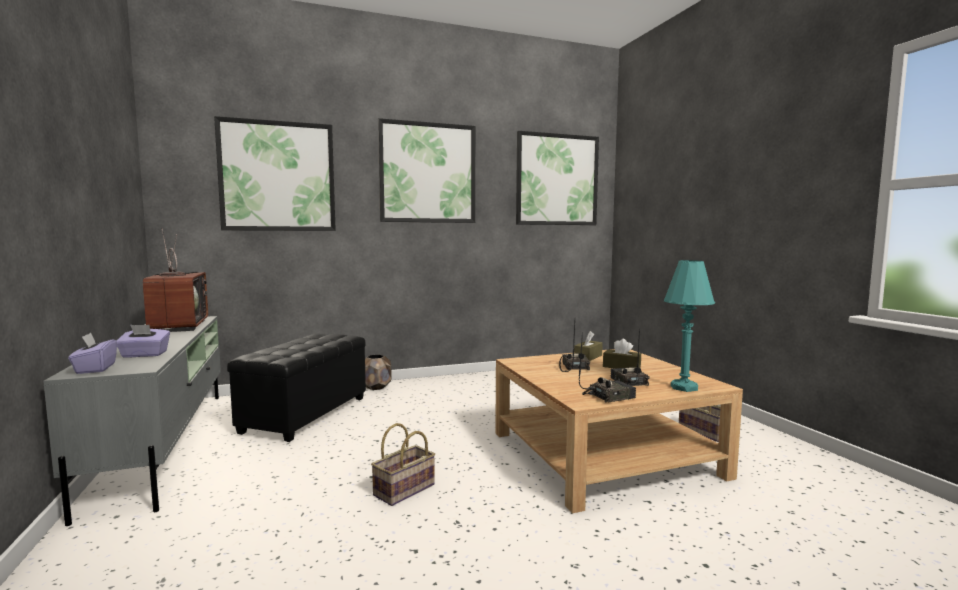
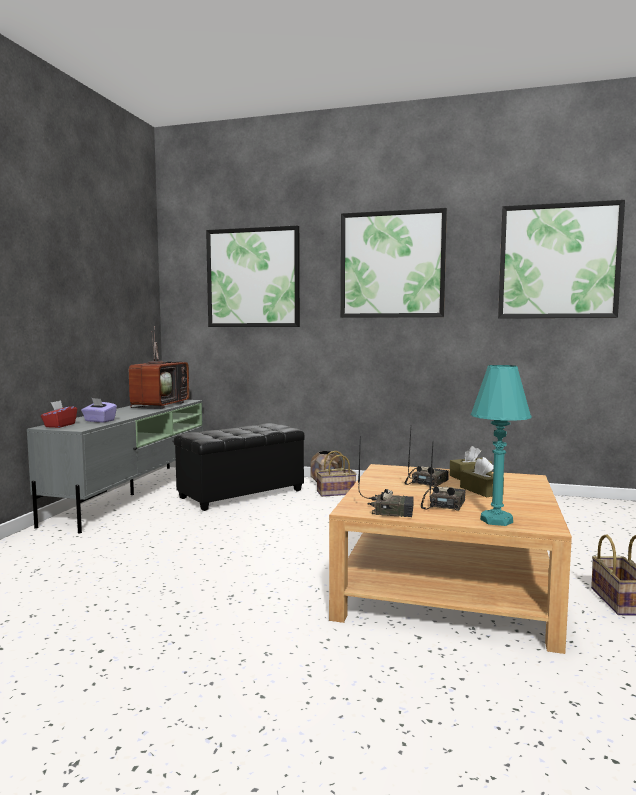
camera: 35 degrees right, 0 degrees up
(95, 369) = (59, 425): purple tissue box -> red tissue box
(404, 491) = (228, 564): basket -> basket (335, 493)

